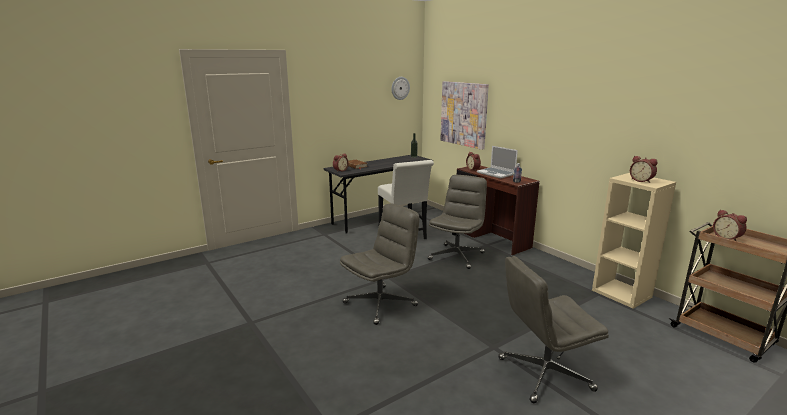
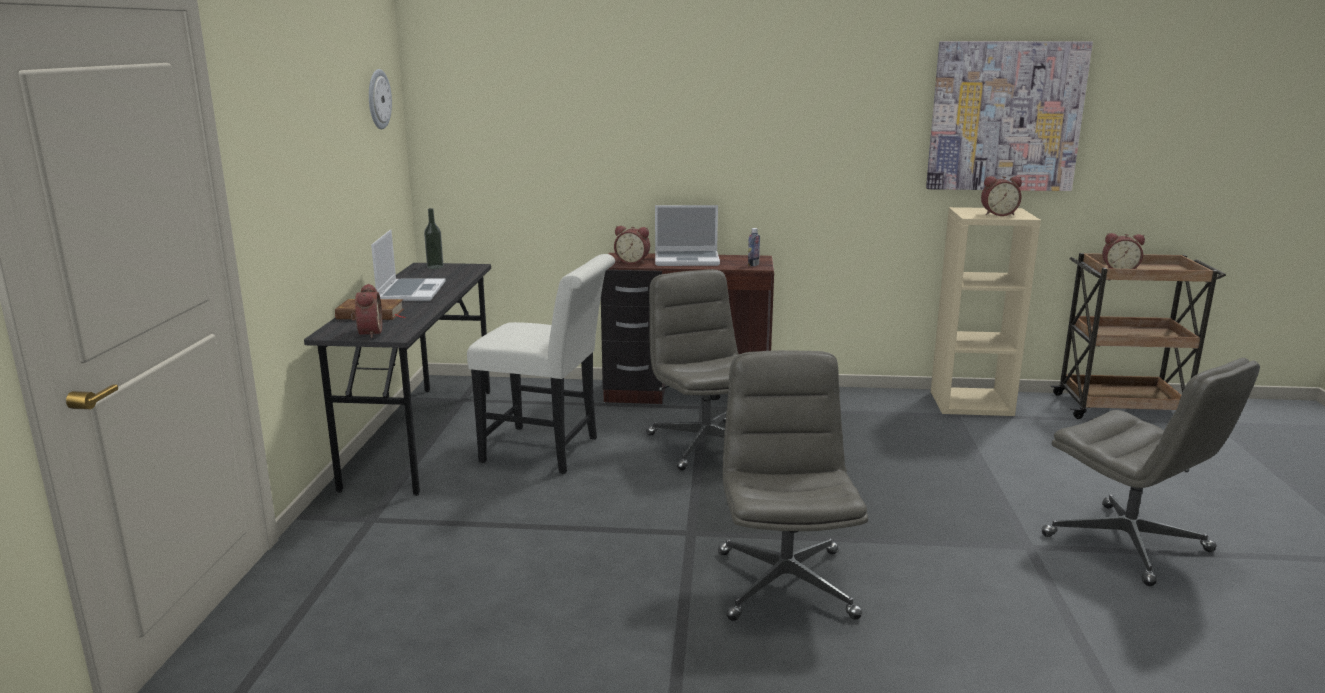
camera: 50 degrees left, 0 degrees up
(384, 162) = (411, 292): none -> laptop
(464, 114) = (553, 148): picture -> picture (1005, 116)
(544, 374) = (1128, 544): grey office chair -> grey office chair turned 60 degrees counterclockwise

